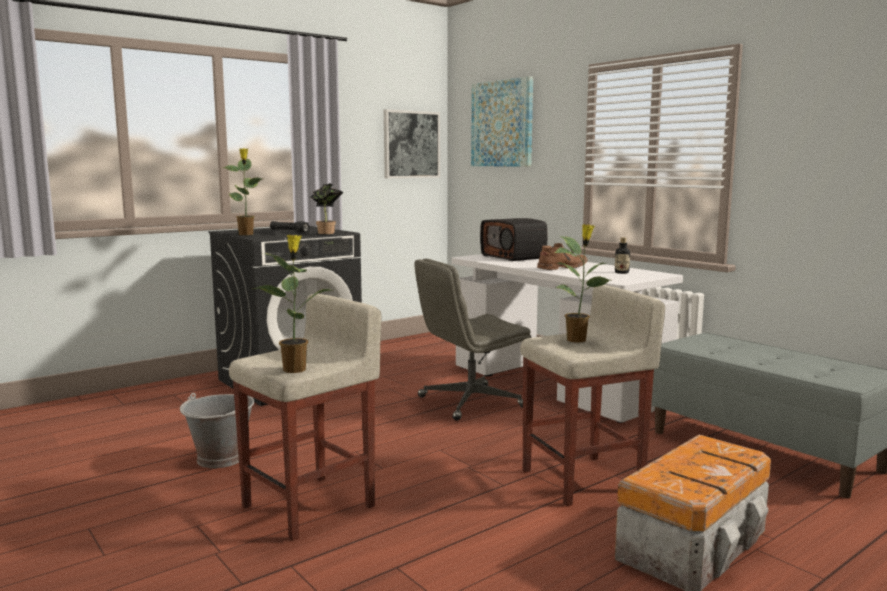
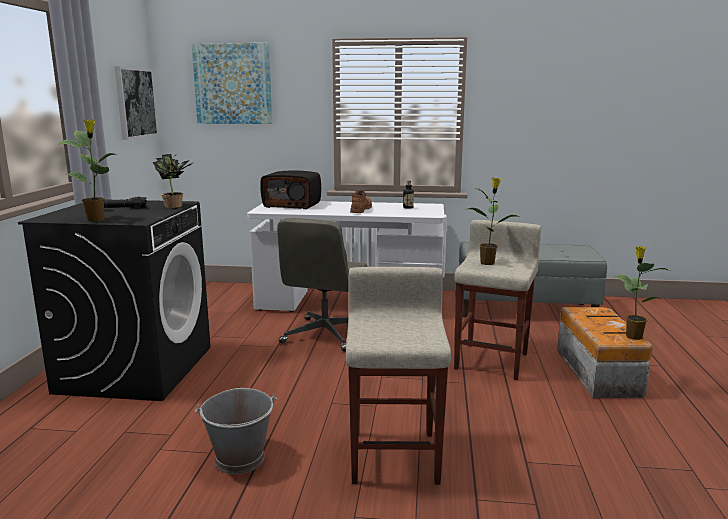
camera: 45 degrees left, 5 degrees up
(295, 369) = (422, 338): potted plant -> potted plant (633, 336)

